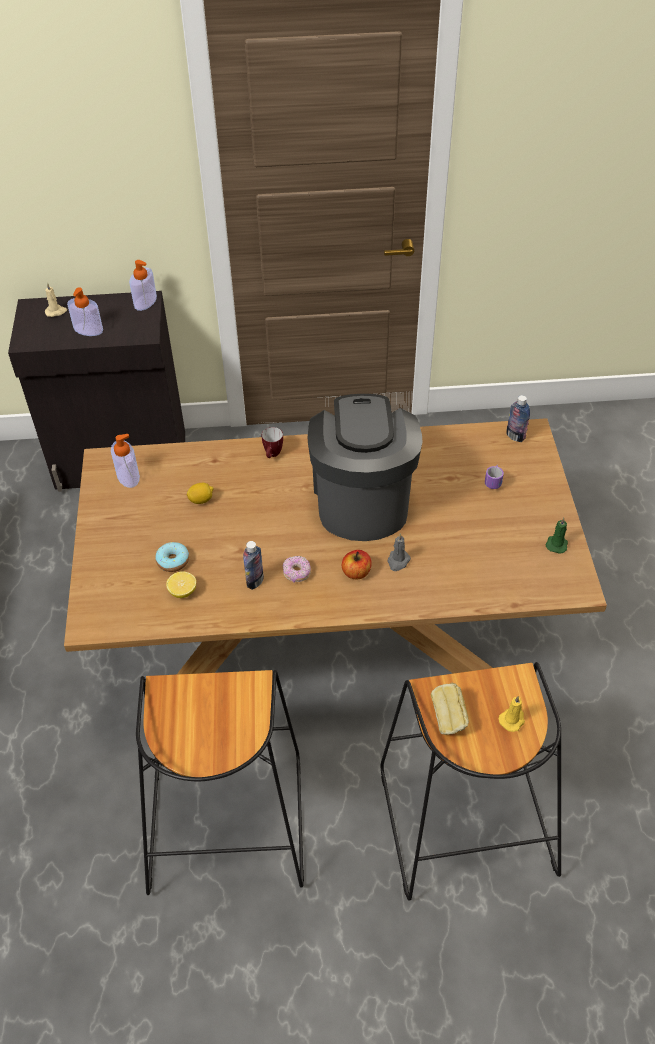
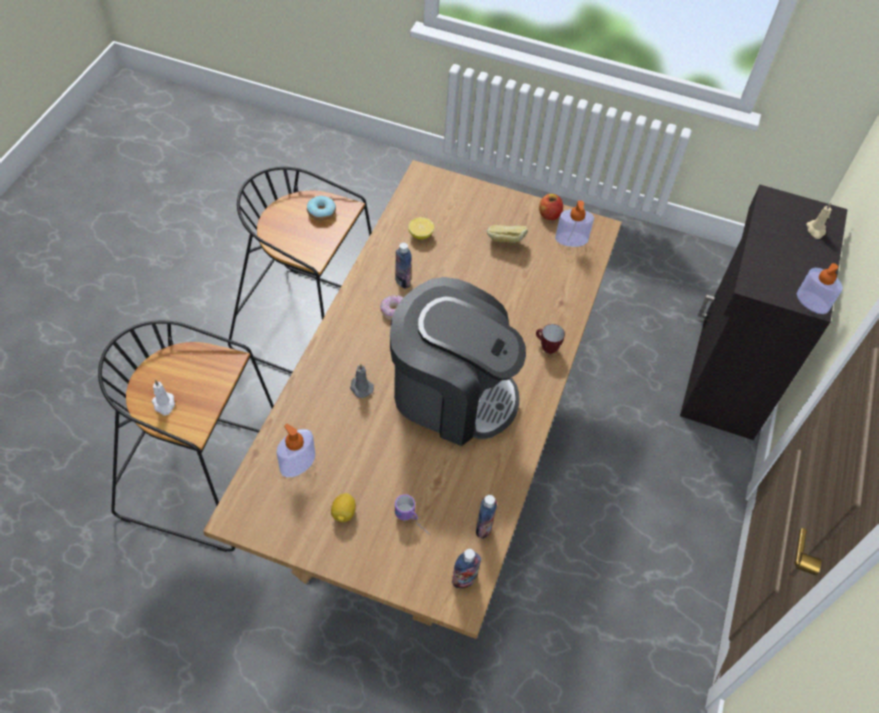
camera: 110 degrees right, 5 degrees up
(88, 329) = (776, 246): soap dispenser -> soap dispenser (297, 463)
(173, 561) = (456, 239): donut -> donut (321, 212)
(201, 500) = (515, 277): lemon -> lemon (343, 513)
(356, 572) = (368, 352): apple -> apple (549, 214)
(448, 718) = (198, 362): bread -> bread (505, 242)
(467, 439) = (483, 528): none -> bottle
(512, 719) = (164, 404): yellow candle -> white candle
(556, 544) = (297, 530): green candle -> none

